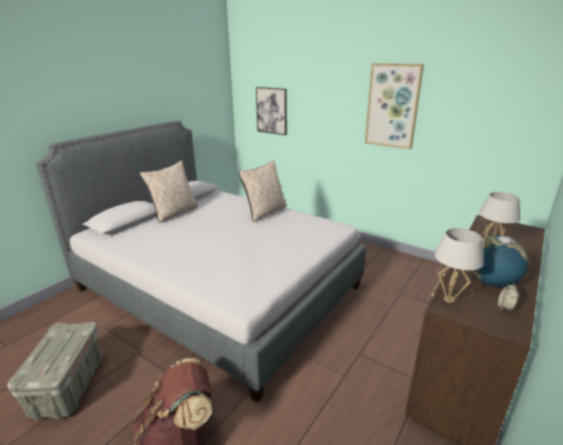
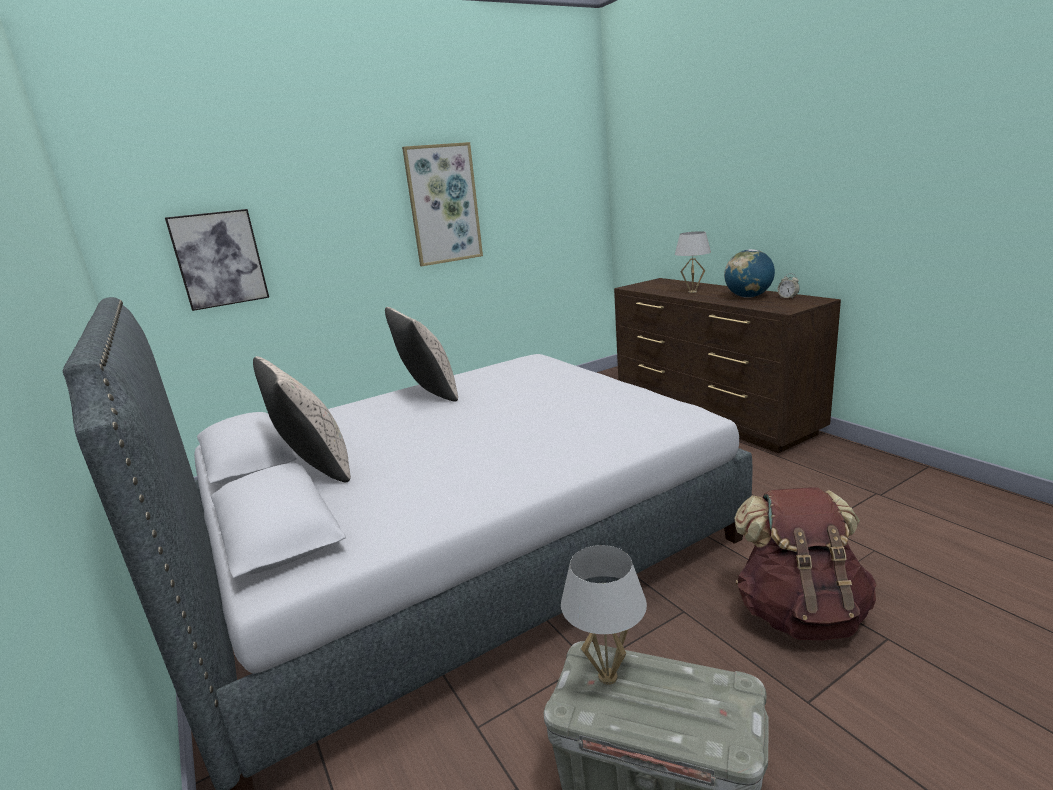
camera: 65 degrees left, 5 degrees down
(449, 299) = (773, 308): white table lamp -> white table lamp (607, 676)

